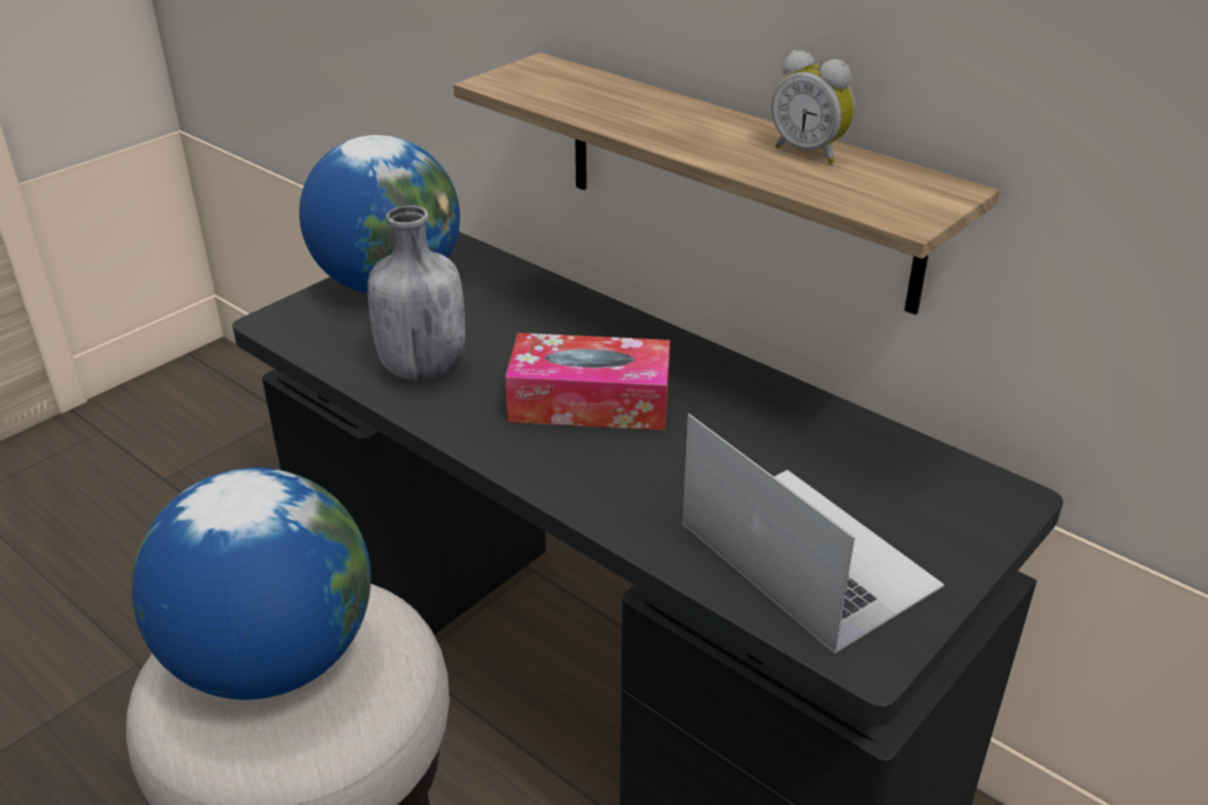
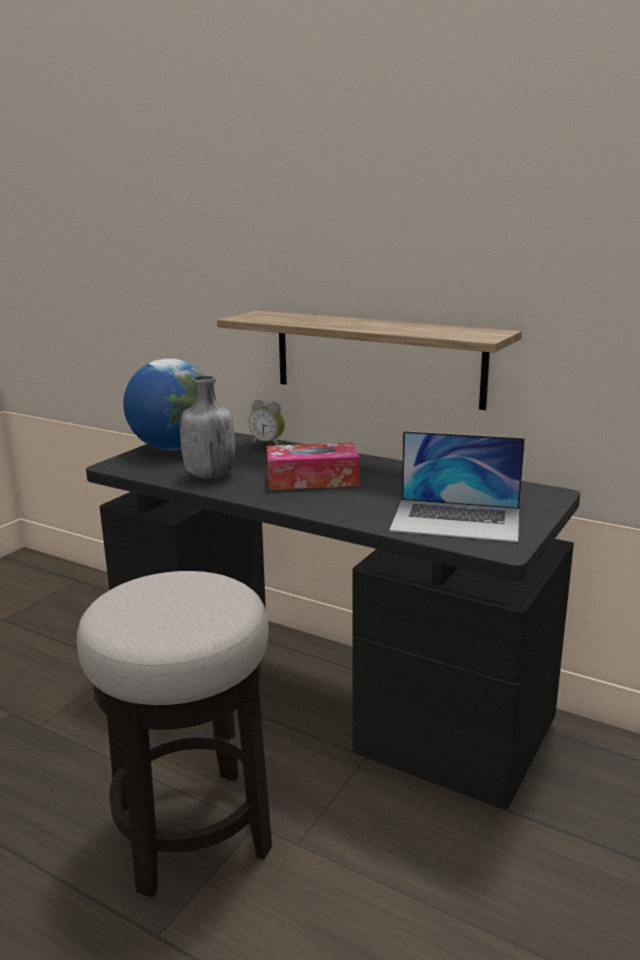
camera: 10 degrees left, 15 degrees down
(272, 660) = (164, 600): globe -> none
(807, 554) = (456, 520): laptop -> laptop turned 150 degrees clockwise
(810, 152) = (421, 326): alarm clock -> alarm clock (268, 443)

